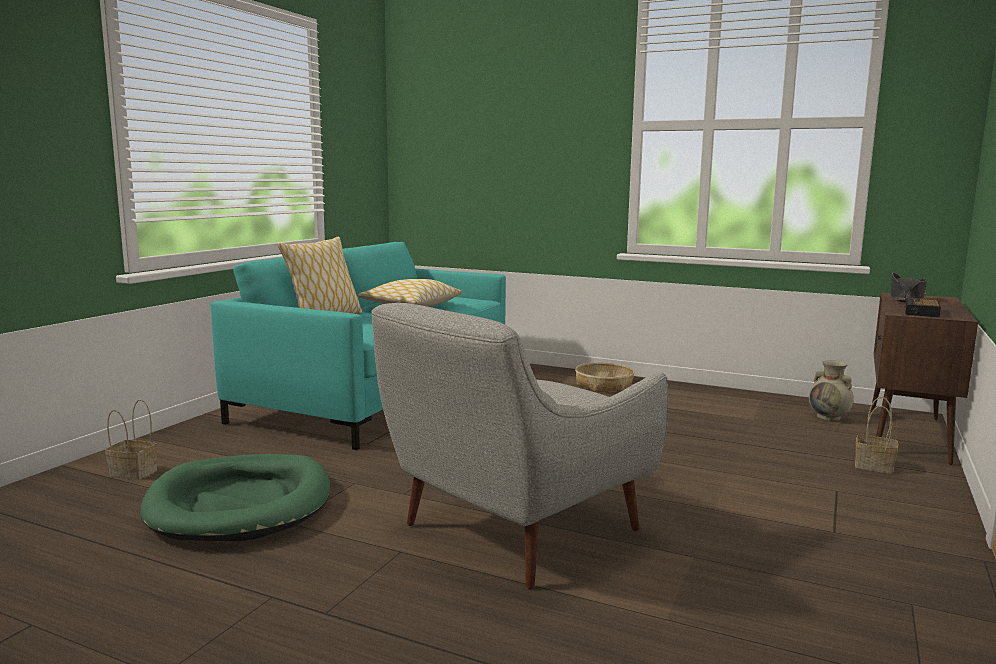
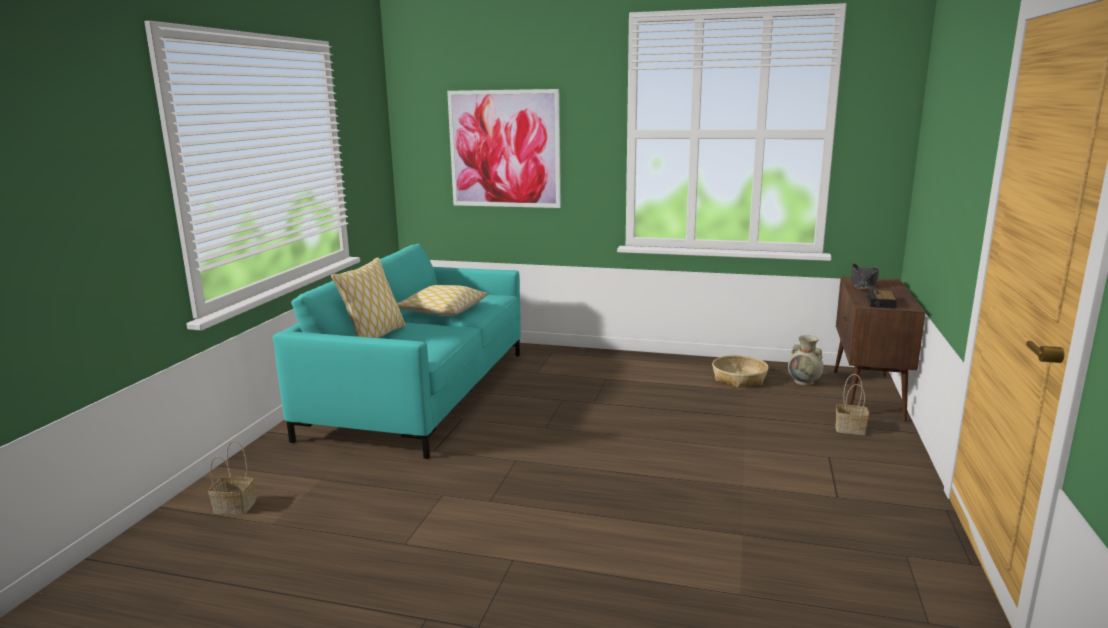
camera: 10 degrees left, 5 degrees up
(240, 504) = (352, 529): green dog bed -> none
(501, 144) = (504, 149): none -> picture
(513, 531) = (595, 528): grey armchair -> none
(604, 385) = (613, 364): basket -> basket (739, 378)

